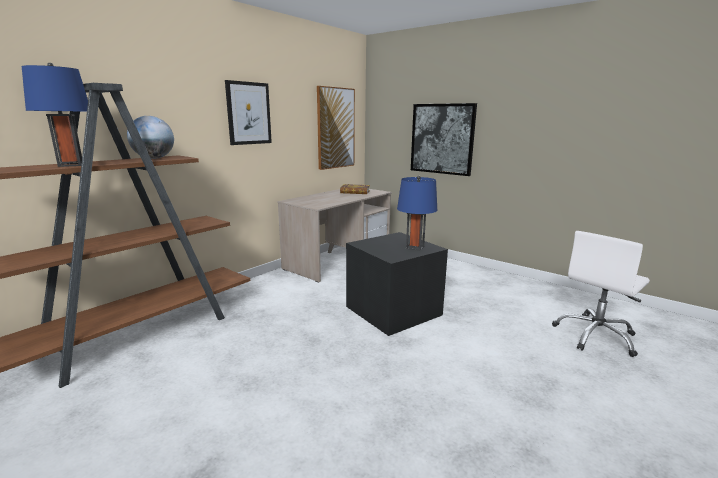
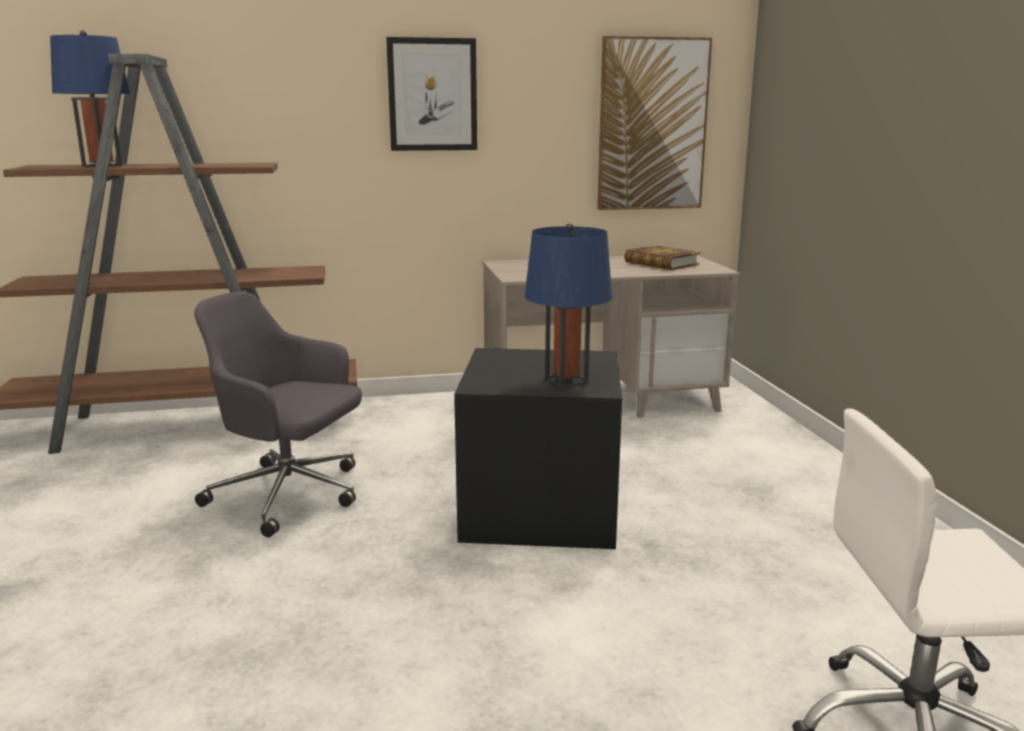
camera: 40 degrees right, 0 degrees up
(154, 158) = (221, 164): globe -> none
(278, 347) = (290, 495): none -> grey office chair
(442, 139) = (859, 152): picture -> none

